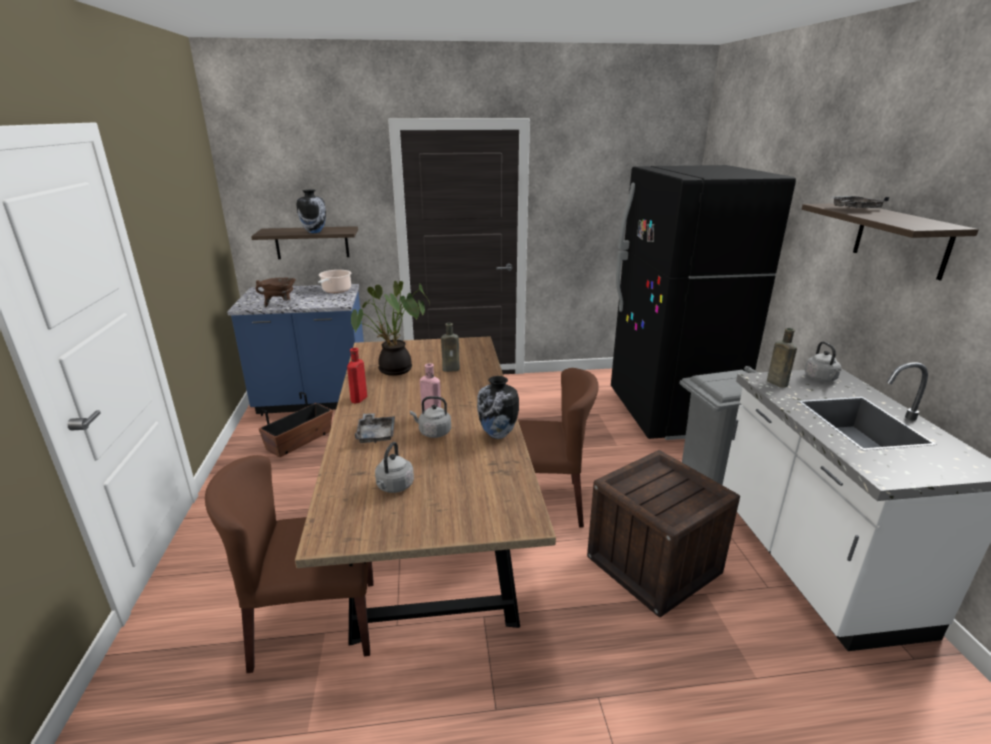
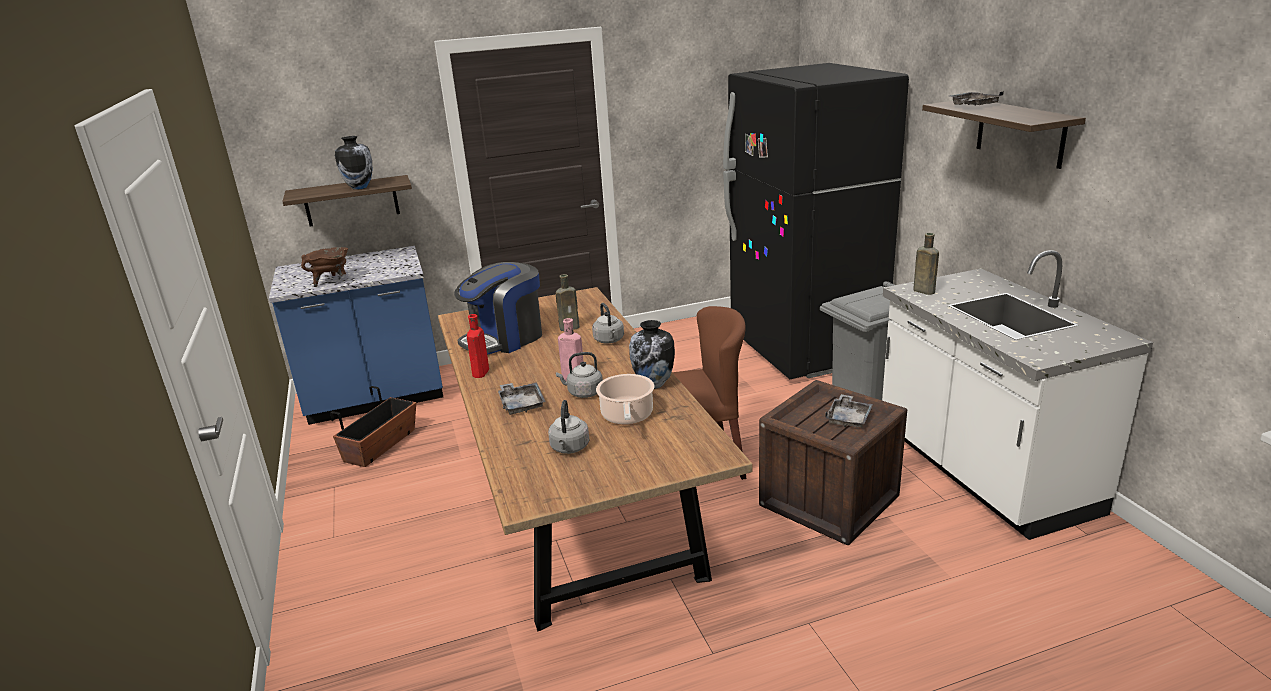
camera: 10 degrees left, 0 degrees up
(314, 623) = (490, 620): brown chair -> none
(336, 290) = (391, 257): cooking pot -> cooking pot (627, 416)
(394, 371) = (504, 338): potted plant -> coffee machine
(680, 495) = (848, 418): none -> grey tray
(821, 379) = (965, 281): grey kettle -> grey kettle (609, 340)

